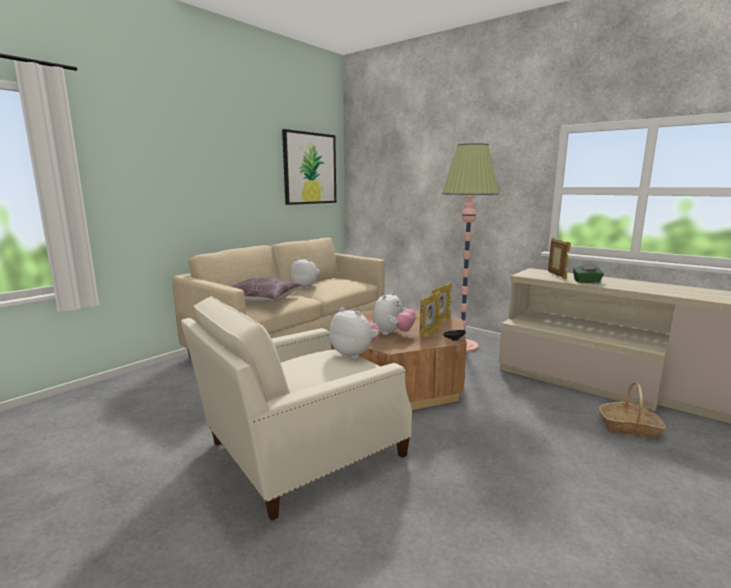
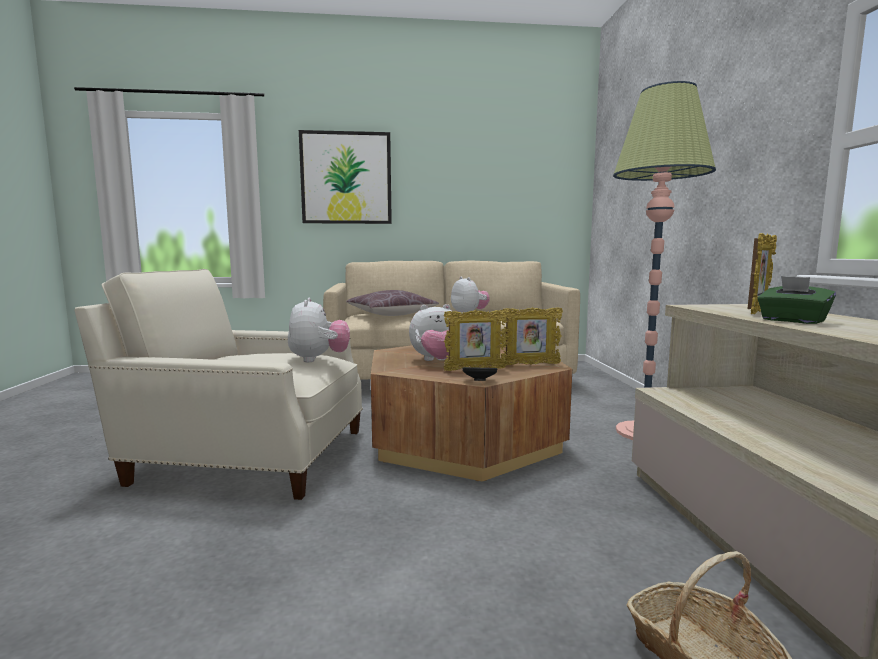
camera: 45 degrees right, 5 degrees down
(310, 168) = (531, 177): picture -> picture (346, 178)

